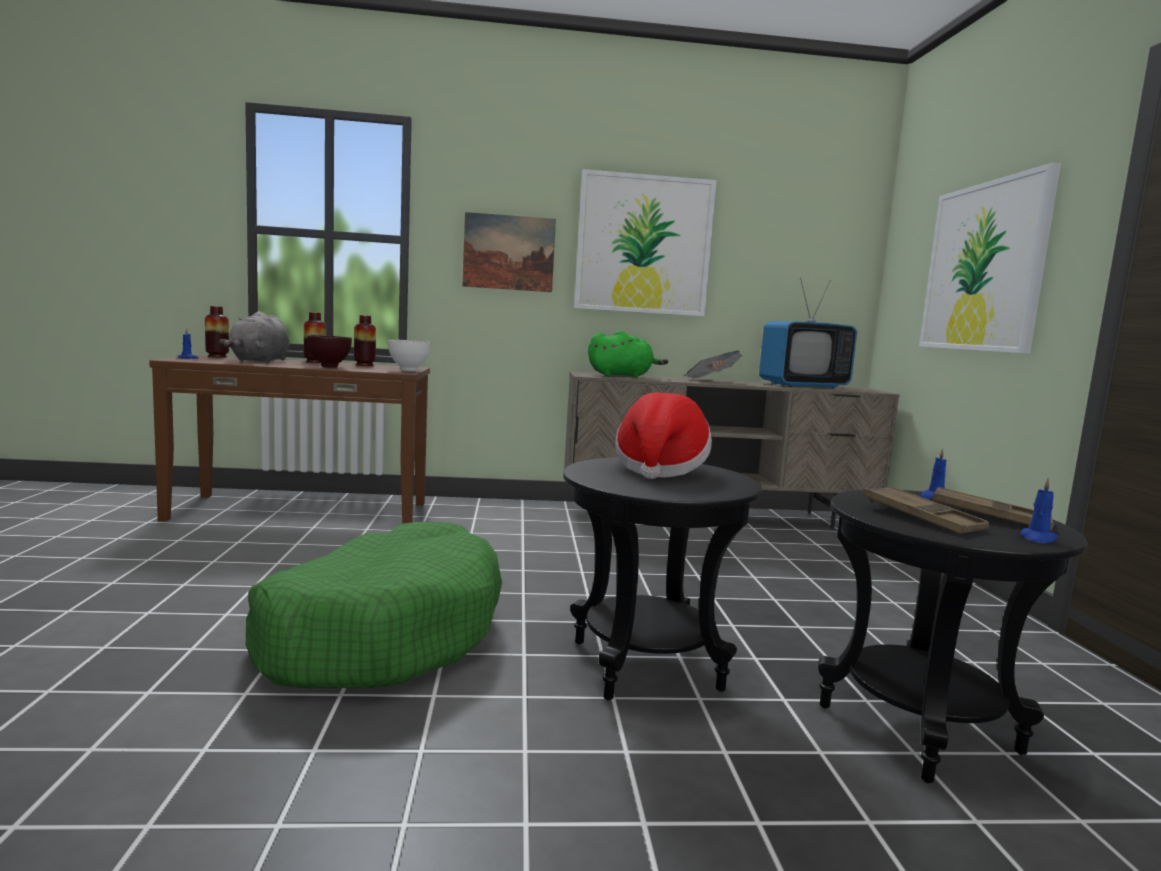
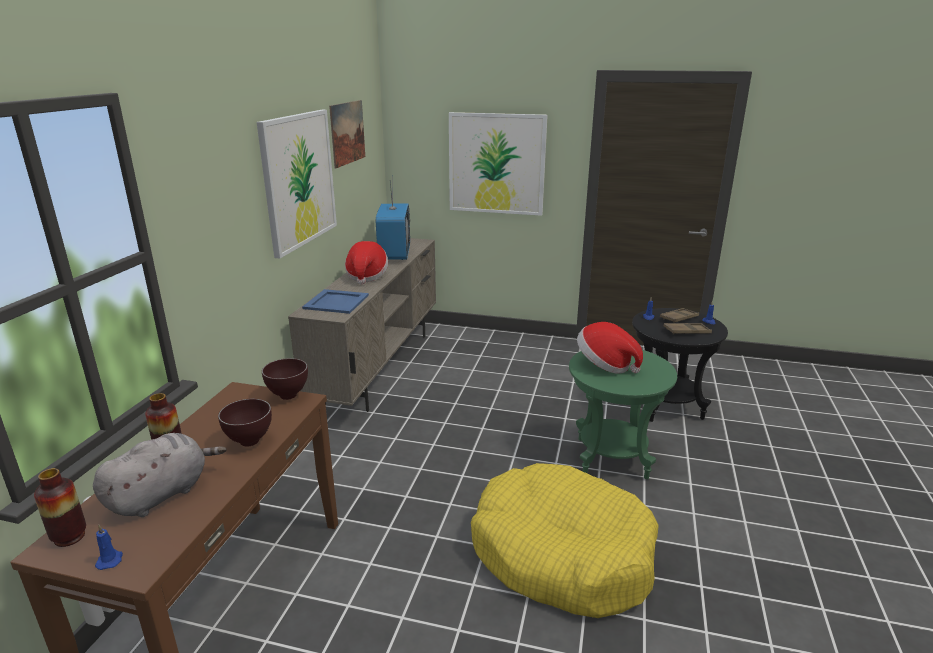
camera: 70 degrees left, 15 degrees up
(259, 361) = (162, 494): grey plush toy -> grey plush toy turned 75 degrees counterclockwise
(364, 365) = (214, 419): vase -> none
(382, 632) = (561, 554): green dog bed -> yellow dog bed
(409, 371) = (288, 395): white bowl -> brown bowl
(509, 252) = (227, 227): picture -> picture (347, 133)
(622, 376) = (336, 301): green plush toy -> blue tray
(646, 666) = (611, 458): black side table -> green side table
(711, 381) = (366, 276): newspaper -> hat

